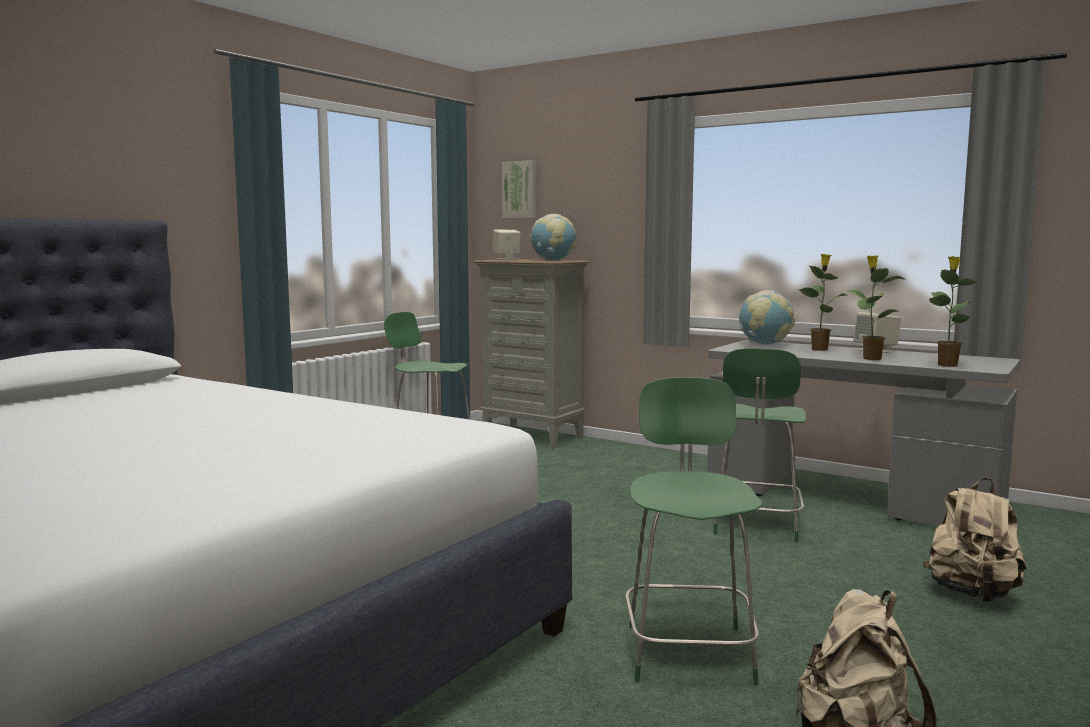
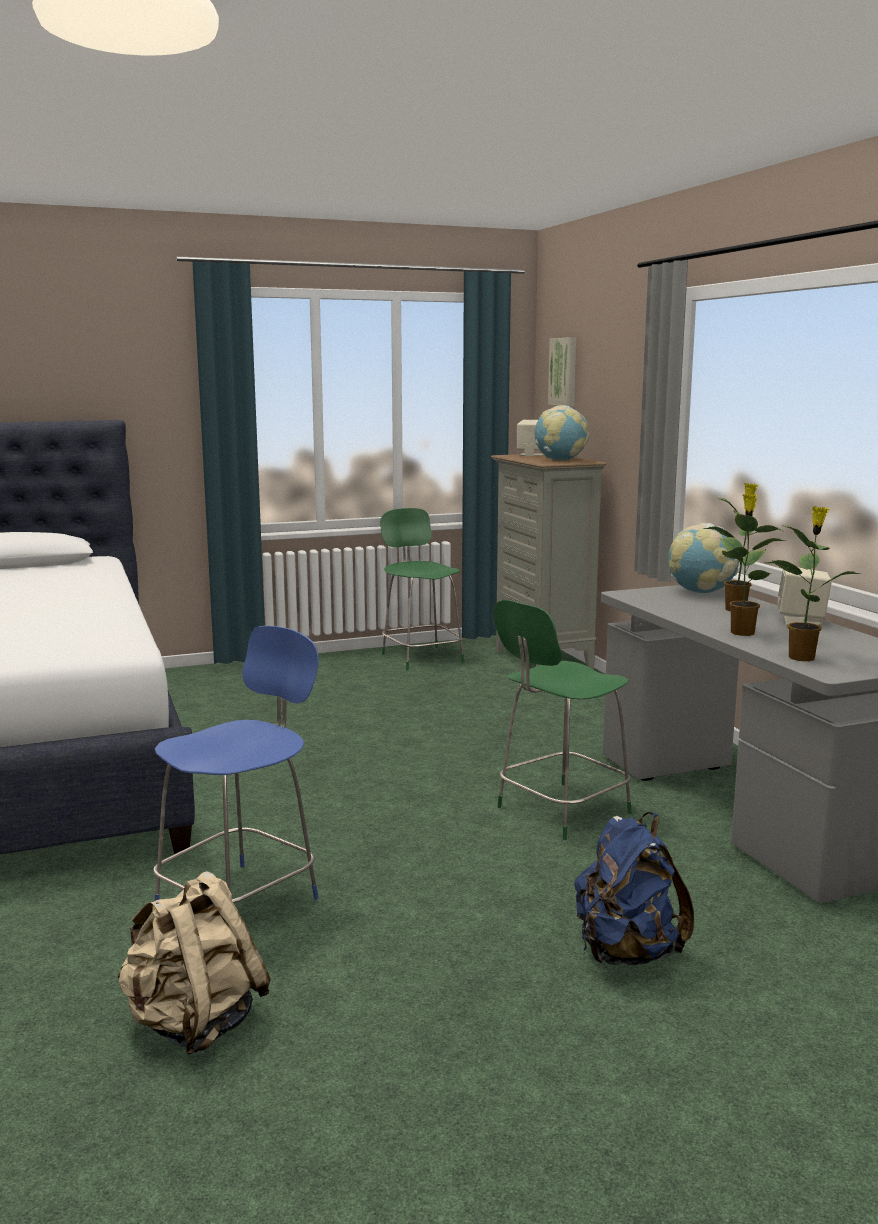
camera: 35 degrees right, 5 degrees up
(689, 650) = (242, 901): green chair -> blue chair
(972, 594) = (626, 953): beige backpack -> blue backpack

